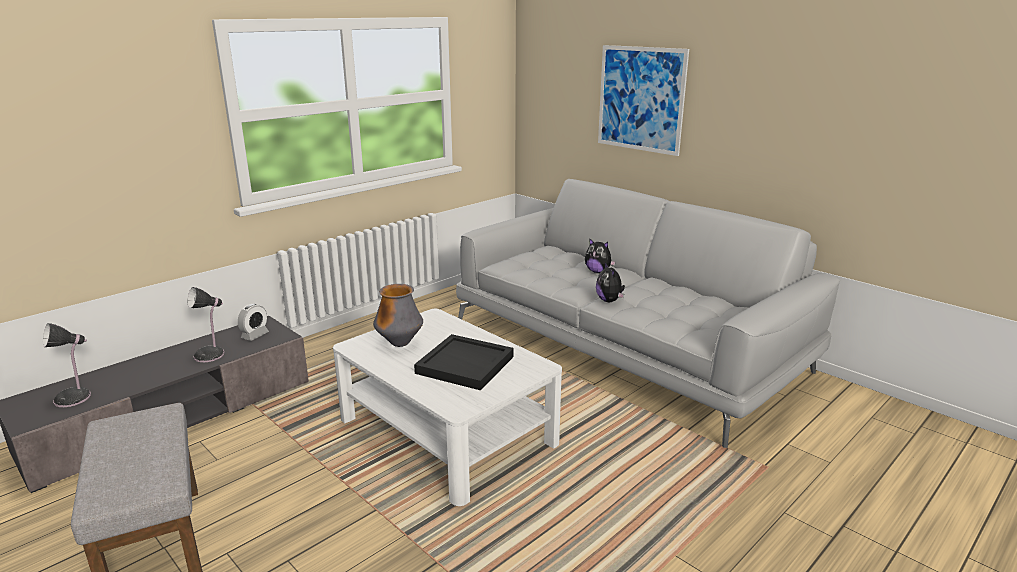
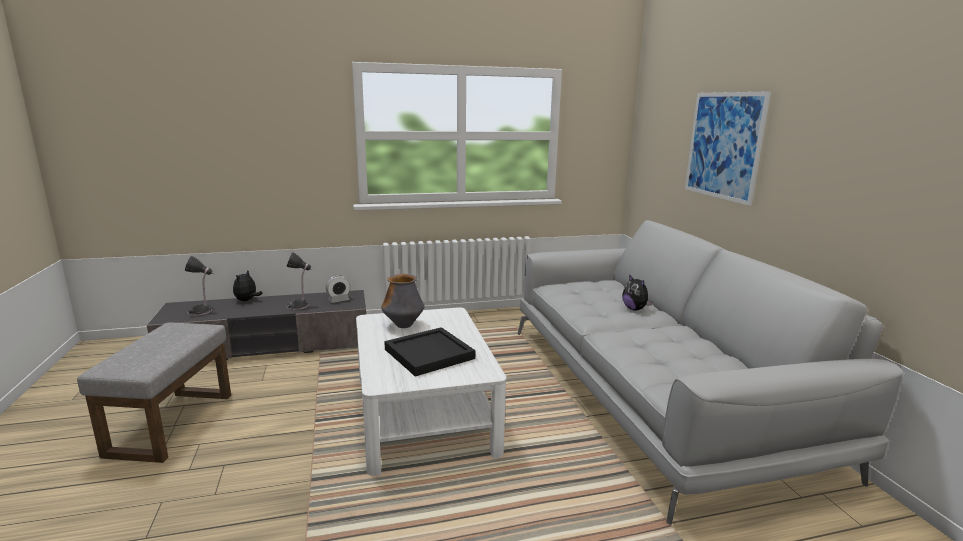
camera: 30 degrees right, 5 degrees down
(609, 301) = (614, 335): plush toy -> plush toy (247, 300)

